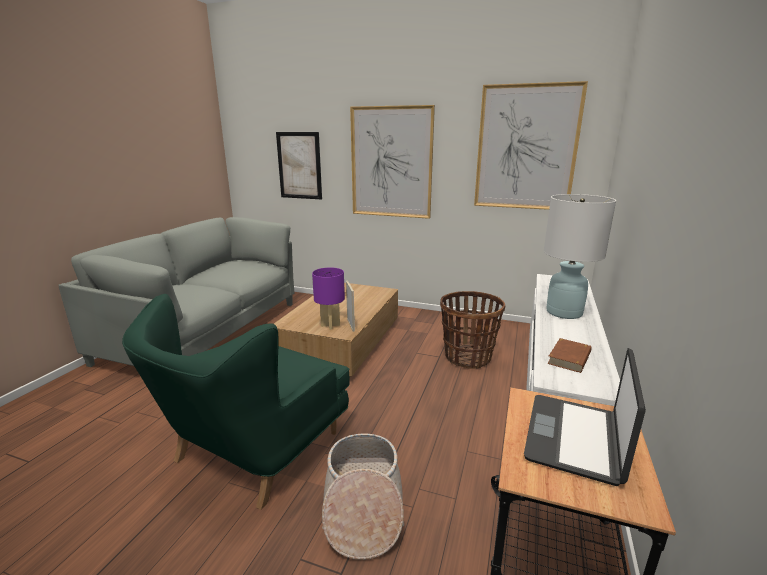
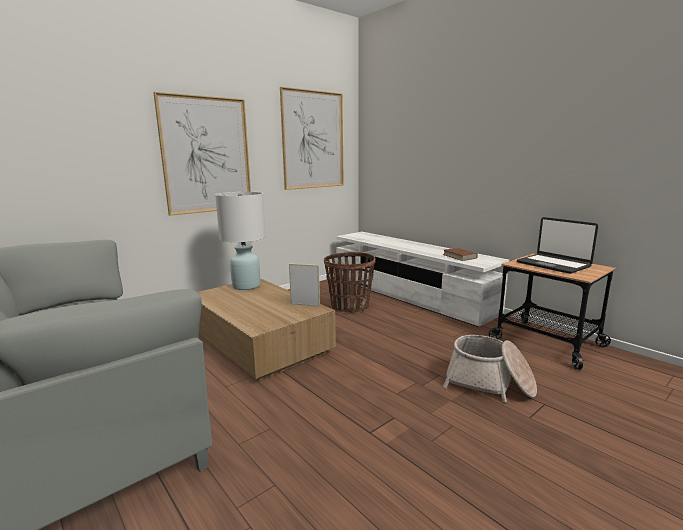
camera: 60 degrees left, 5 degrees down
(255, 449) = (392, 419): green armchair -> none
(299, 165) = (80, 163): picture -> none
(330, 325) = (293, 311): purple table lamp -> none
(563, 312) = (403, 245): white table lamp -> white table lamp (246, 286)

